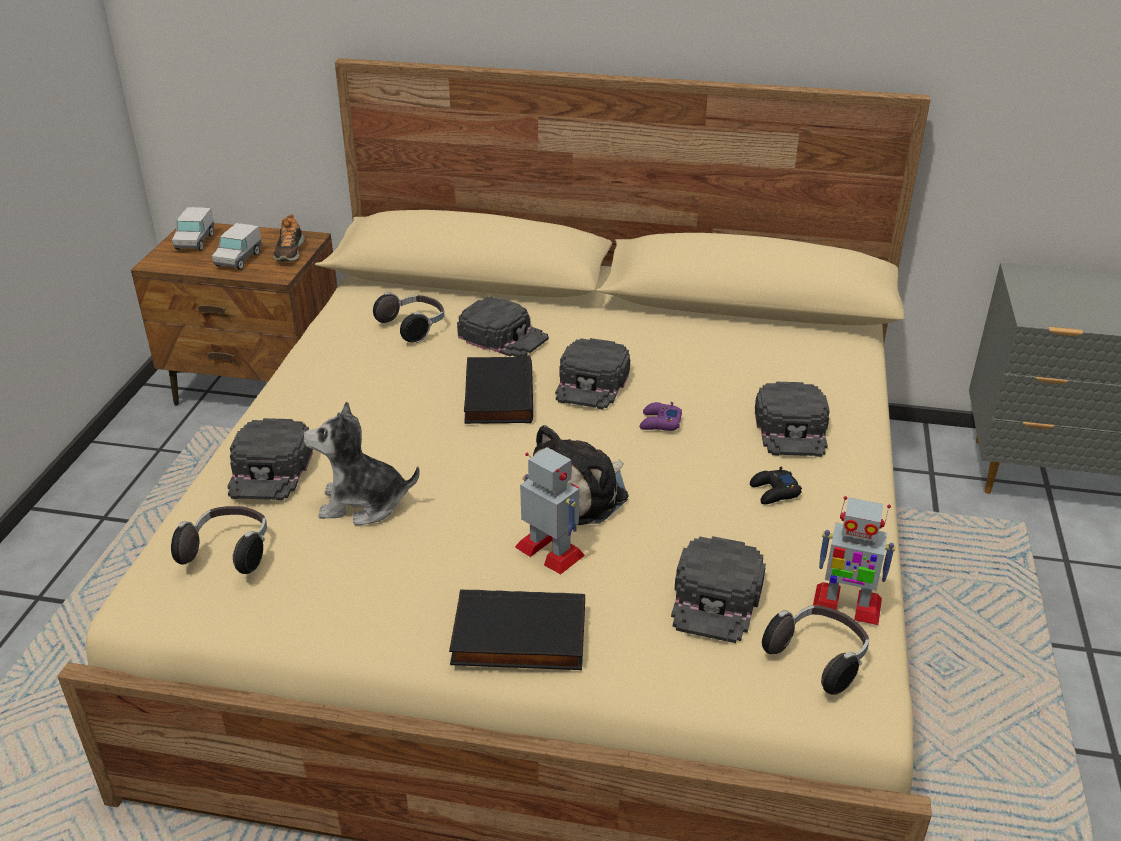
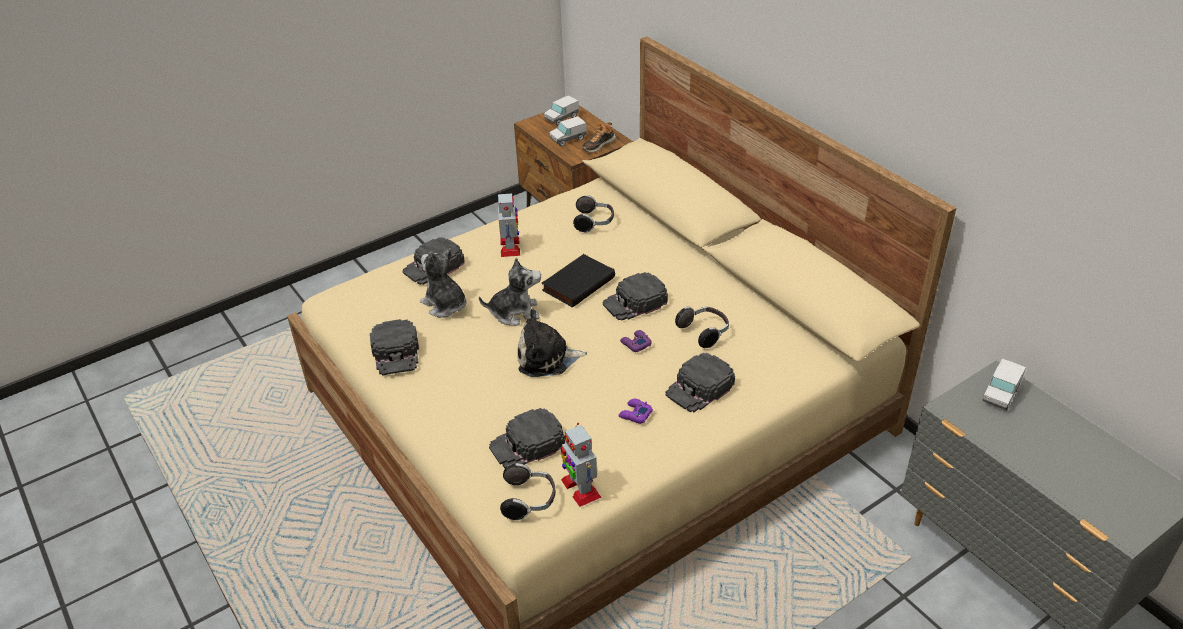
camera: 45 degrees right, 5 degrees up
(229, 552) = (372, 296): headphones -> headphones (704, 332)
(468, 465) = (515, 312): none -> plush toy
(503, 336) = (631, 251): black cap -> black cap (396, 352)
(518, 638) = (426, 405): black book -> none
(550, 551) = (492, 376): toy robot -> toy robot (510, 247)
(774, 492) = (635, 414): black game controller -> purple game controller
(1049, 286) = (1000, 395): none -> toy truck

